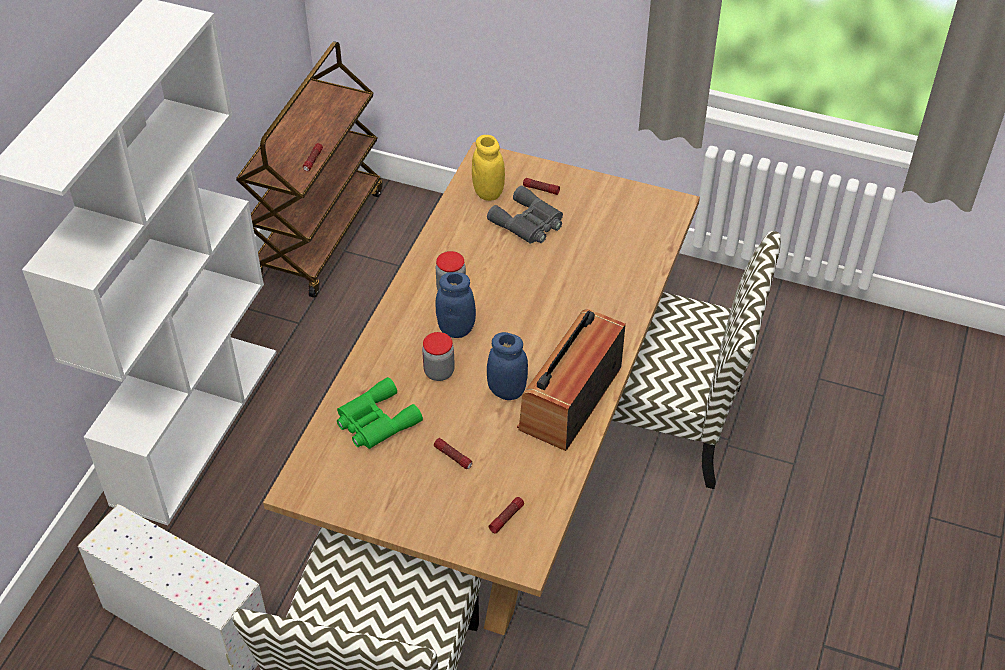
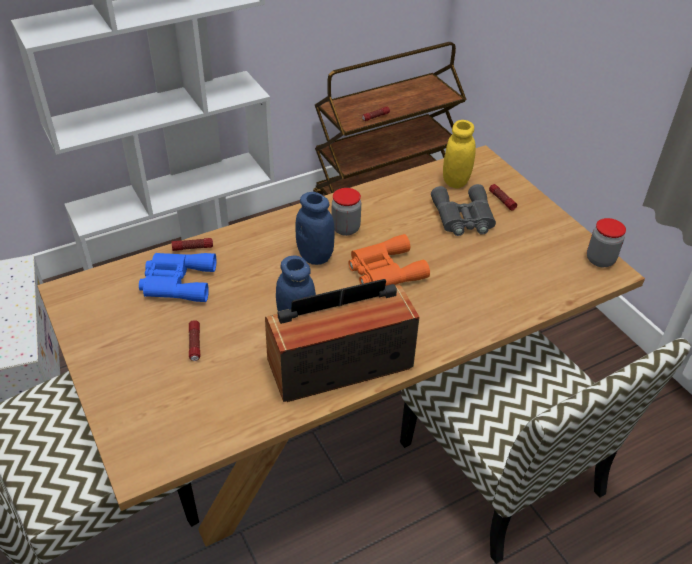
camera: 40 degrees right, 5 degrees down
(375, 421) = (176, 282): green binoculars -> blue binoculars
(439, 372) = (265, 277): jar -> jar (600, 260)
(506, 518) = (171, 420): flashlight -> flashlight (193, 248)
(520, 307) = (384, 270): none -> orange binoculars

